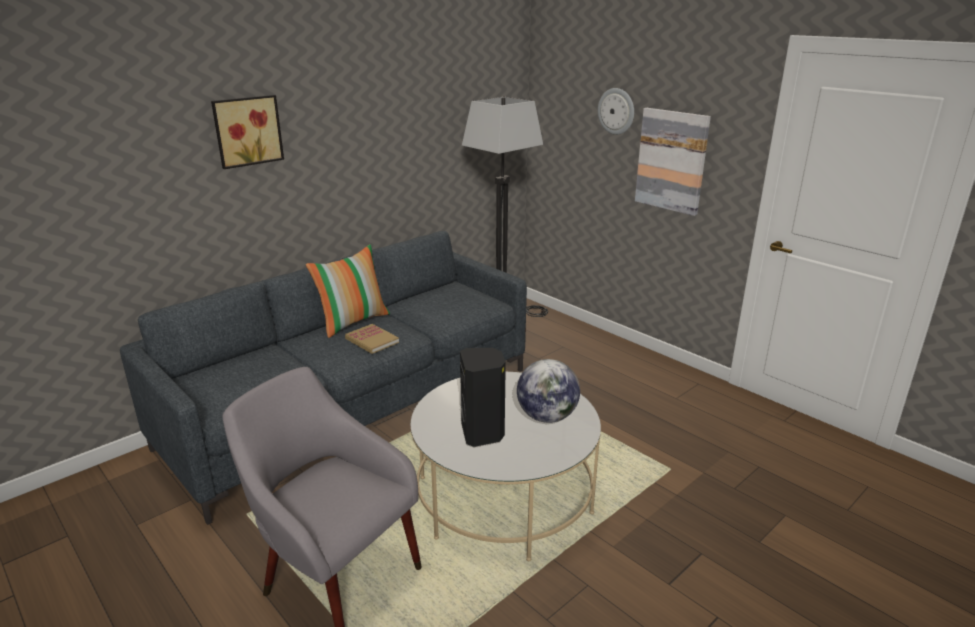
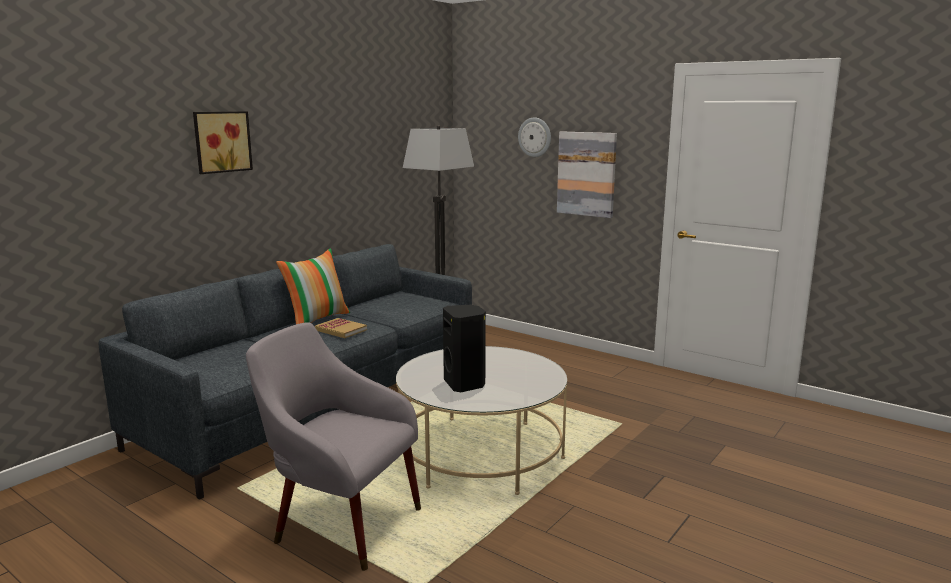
camera: 10 degrees left, 10 degrees down
(547, 417) = (517, 371): globe -> none

